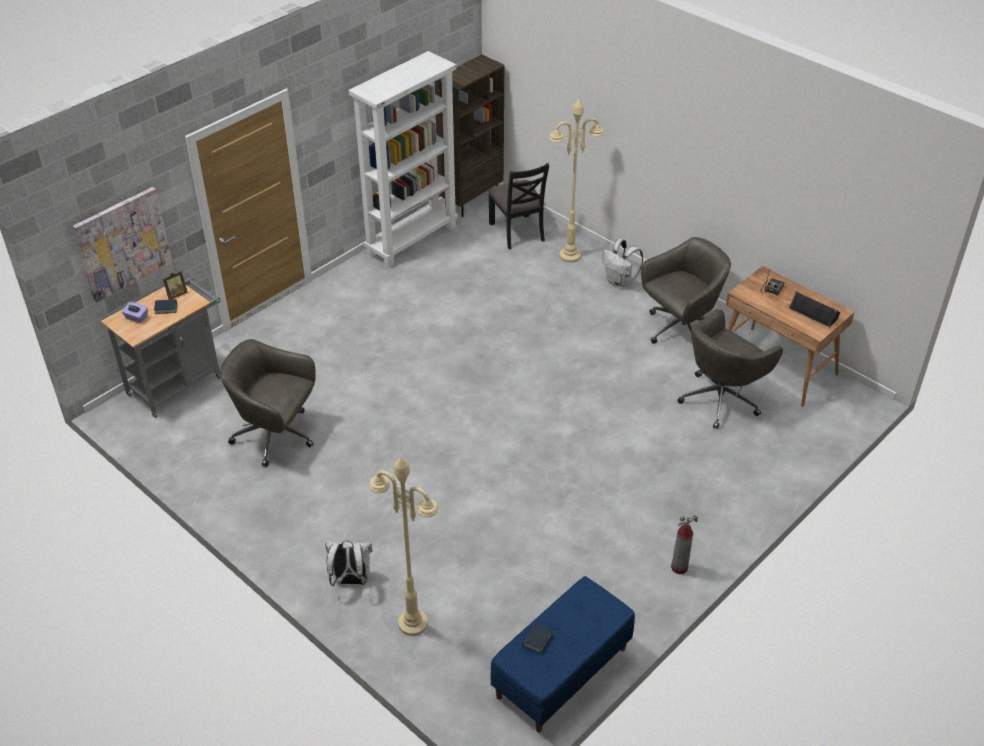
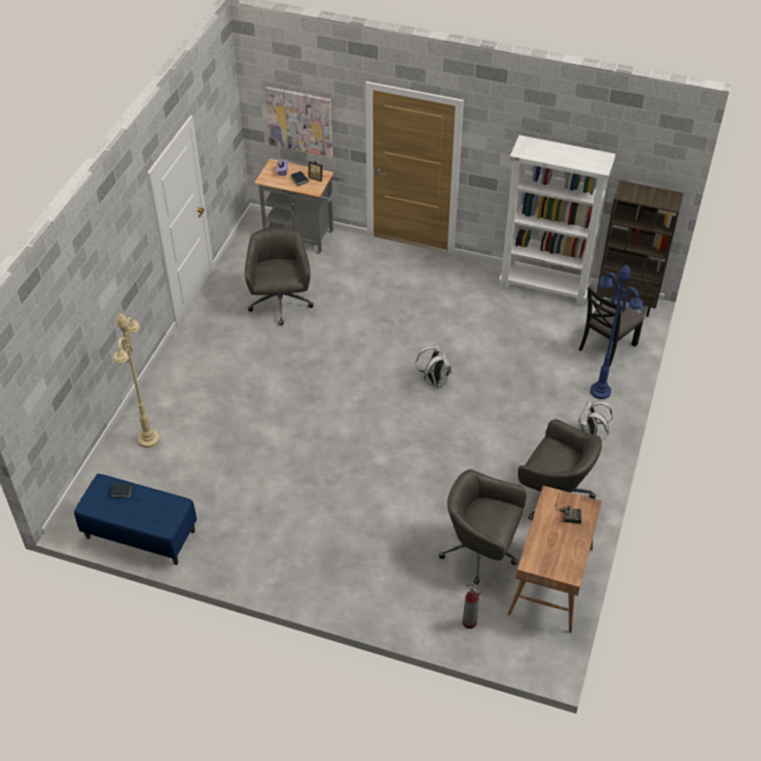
camera: 65 degrees right, 5 degrees up
(350, 580) = (171, 394): white backpack -> white backpack (435, 380)
(569, 256) = (600, 391): beige floor lamp -> blue floor lamp
(679, 567) = (270, 575): fire extinguisher -> fire extinguisher (469, 622)
(814, 312) = (557, 555): black speaker -> none

